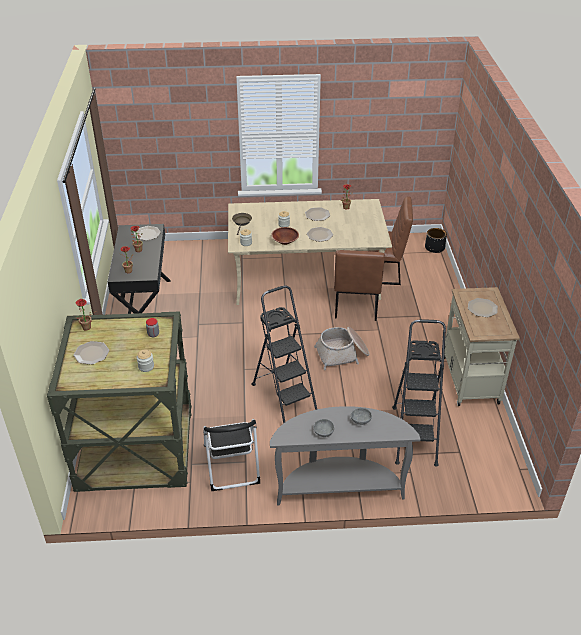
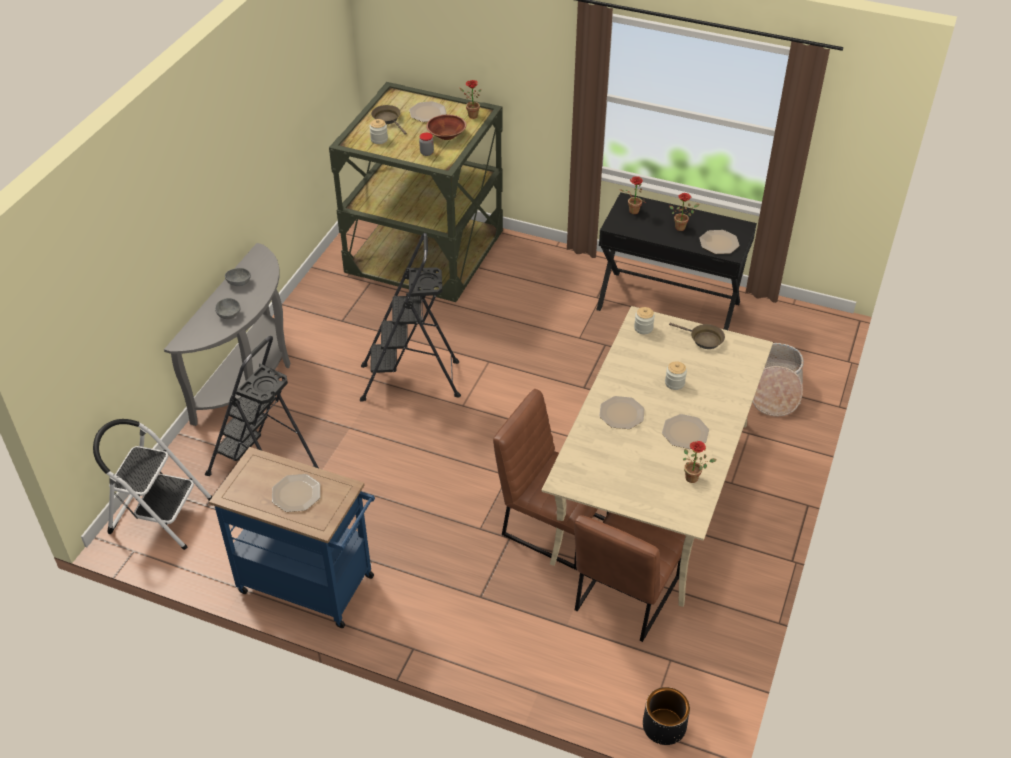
camera: 115 degrees right, 5 degrees up
(112, 372) = (388, 119): none -> brown frying pan
(231, 466) = (344, 309): step ladder -> step ladder (158, 515)
(285, 241) = (624, 369): brown bowl -> brown bowl (446, 135)
(342, 354) = (453, 465): basket -> basket (773, 390)
(469, 378) = (310, 586): beige cart -> blue cart

